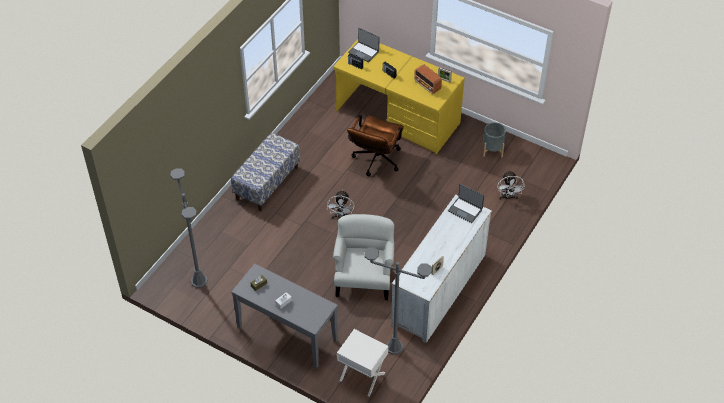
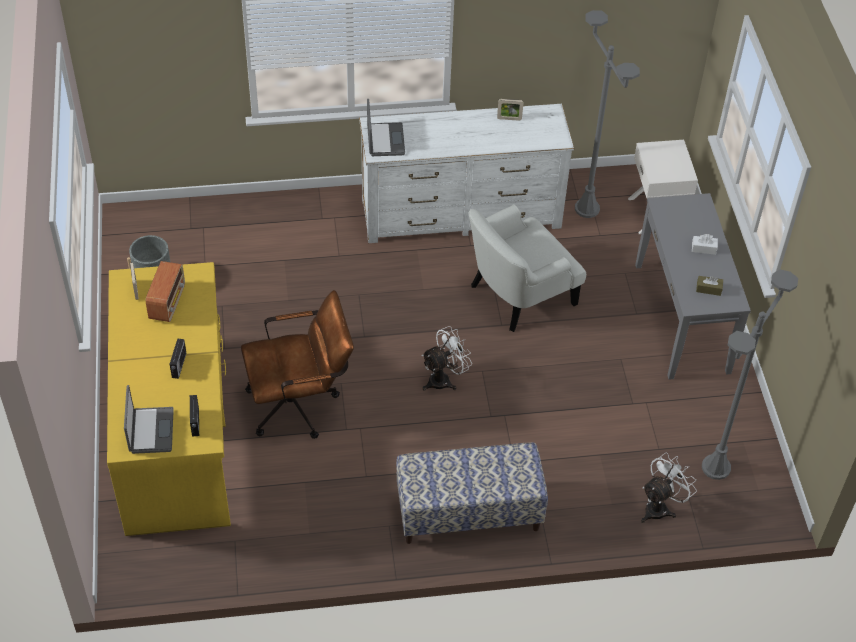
camera: 130 degrees left, 0 degrees up
(508, 197) = (237, 224): white fan -> white fan (660, 507)

